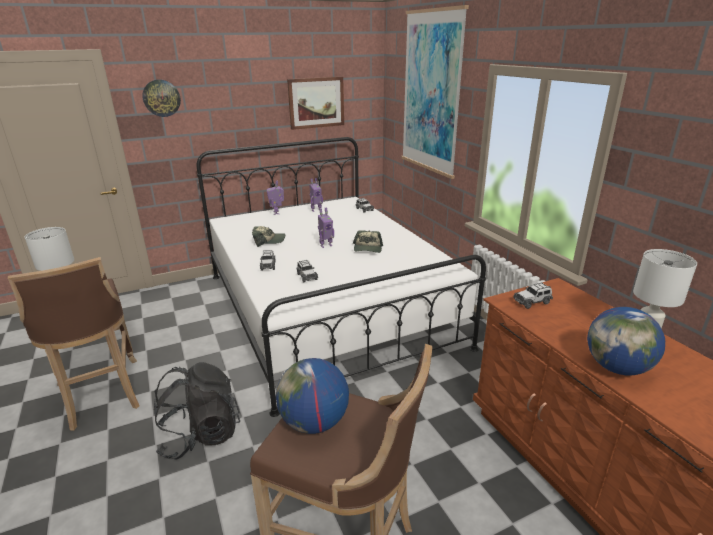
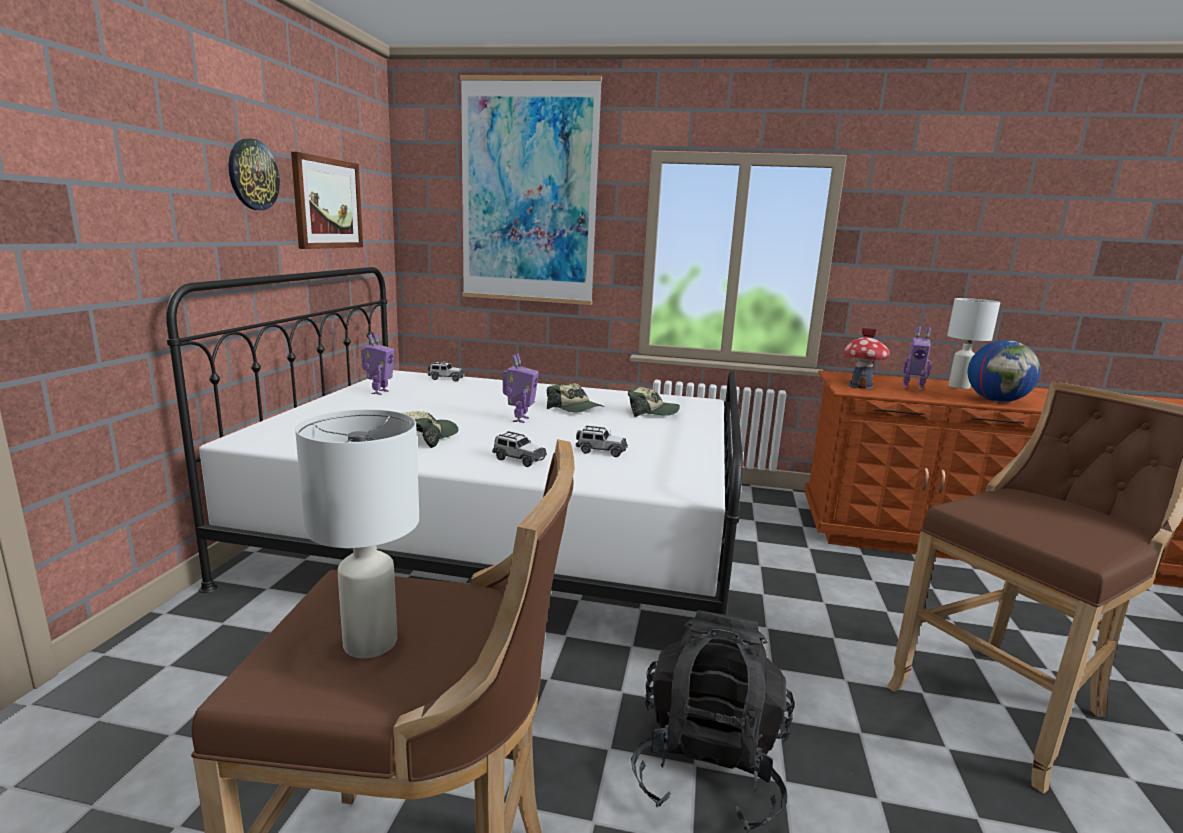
camera: 55 degrees left, 10 degrees down
(161, 98) = (72, 142): wall clock -> wall clock (253, 175)
(277, 213) = (322, 408): toy robot -> toy robot (912, 388)
(314, 422) = (1031, 525): globe -> none
(399, 265) = (651, 412): none -> cap
(532, 302) = (860, 386): toy car -> toy house

